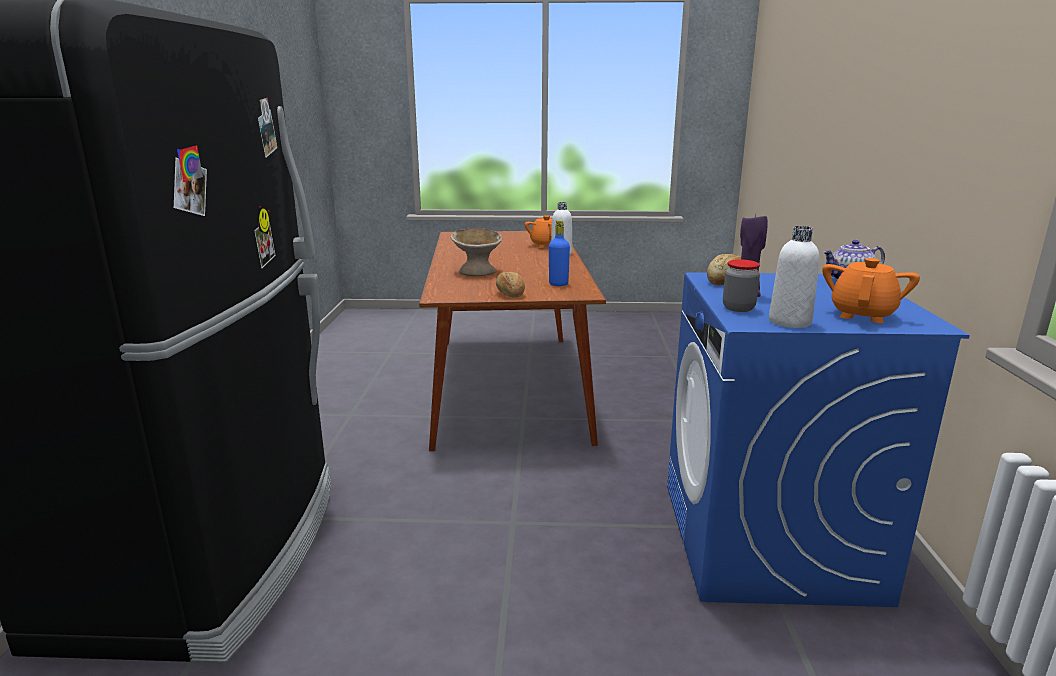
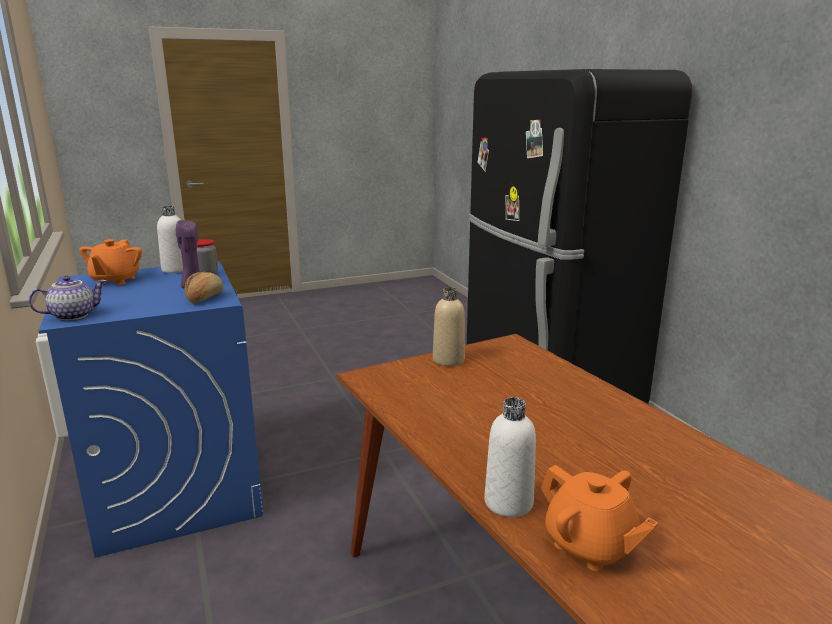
camera: 155 degrees right, 0 degrees up
(477, 272) = (550, 396): beige bowl -> none
(510, 294) = (448, 360): bread -> beige bottle
(558, 284) = (413, 390): blue bottle -> none

